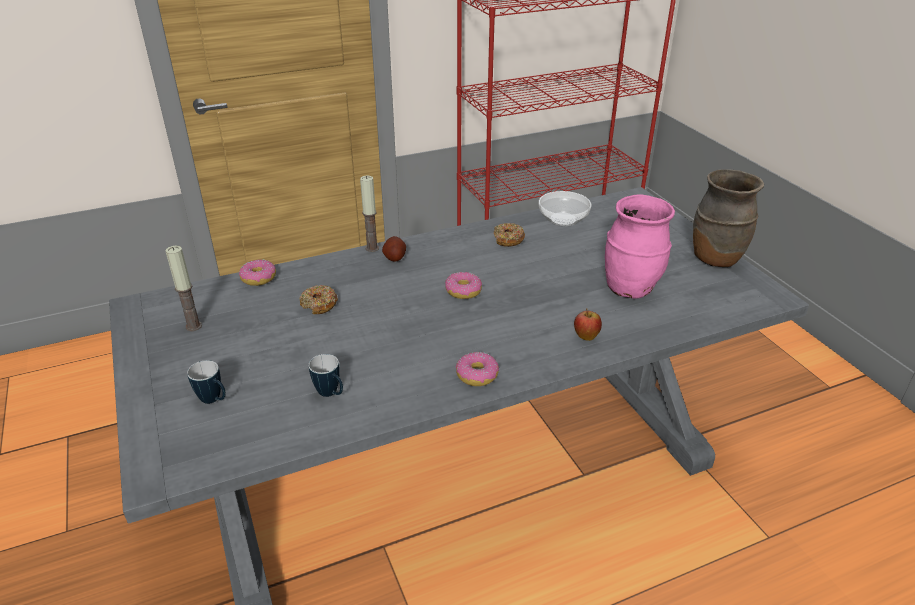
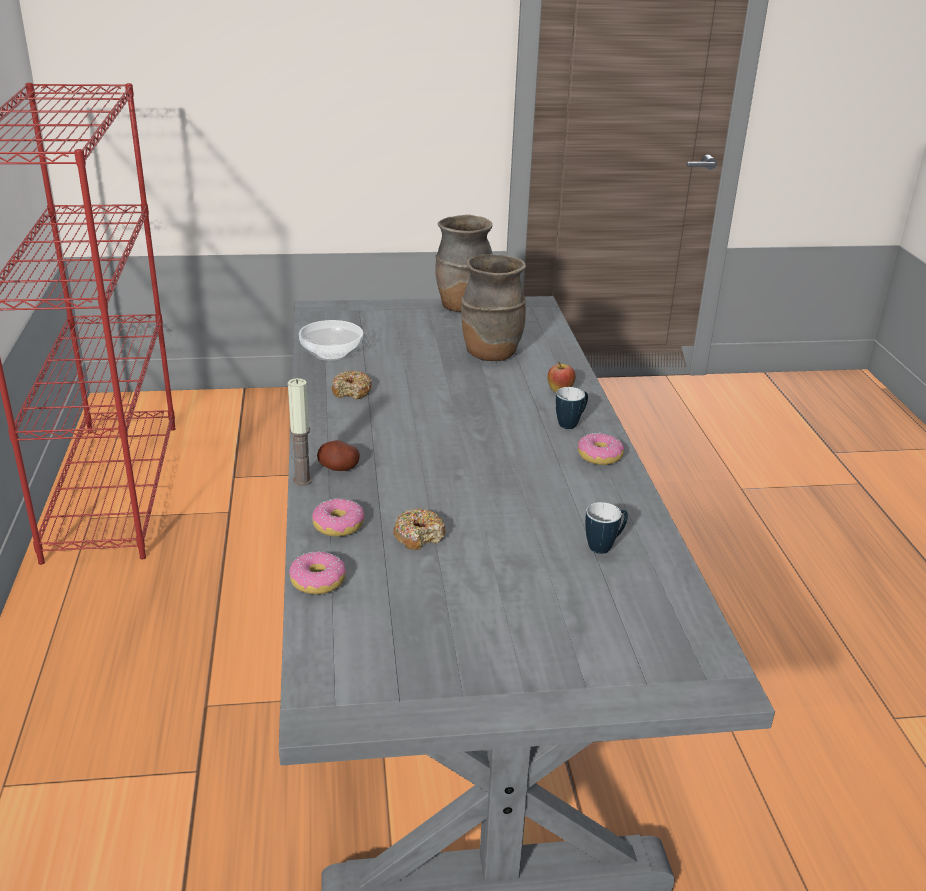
camera: 75 degrees left, 5 degrees down
(194, 326) = (415, 648): candle -> none
(214, 400) = (592, 633): mug -> mug (571, 423)
(463, 291) = (444, 437): donut -> donut (338, 525)
(630, 288) = (490, 354): pink vase -> brown vase

